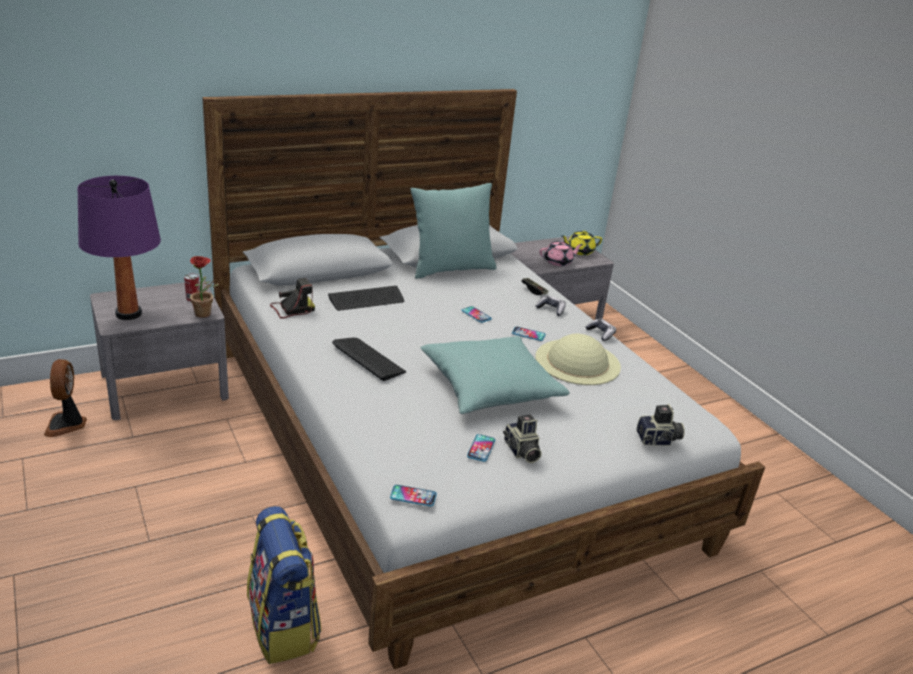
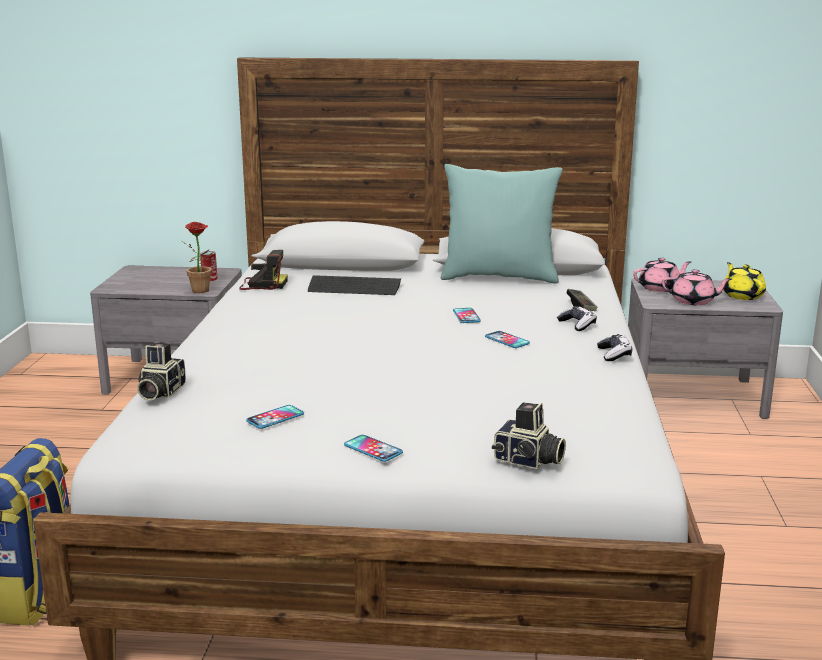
camera: 35 degrees right, 10 degrees down
(67, 424) = (60, 389): fan -> none
(129, 314) = (135, 282): purple table lamp -> none
(368, 359) = (275, 330): keyboard -> none
(413, 496) = (135, 438): phone -> phone (373, 449)
(490, 388) = (377, 375): turquoise pillow -> none
(521, 451) = (320, 431): camera -> camera (160, 392)
(527, 252) = (660, 288): none -> pink teapot
(578, 361) = (535, 373): beige hat -> none
(579, 251) = (742, 295): yellow teapot -> yellow teapot turned 60 degrees clockwise

